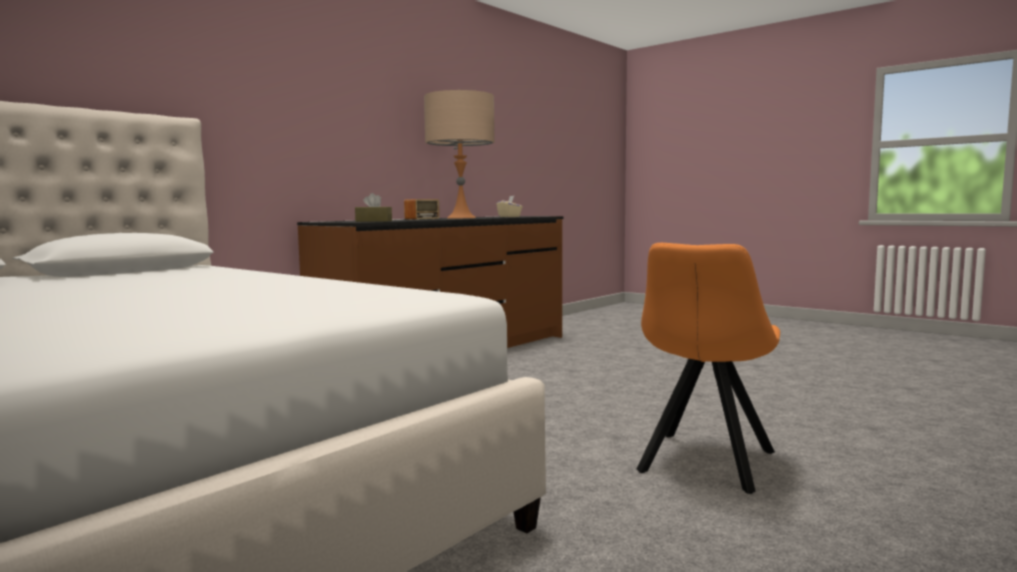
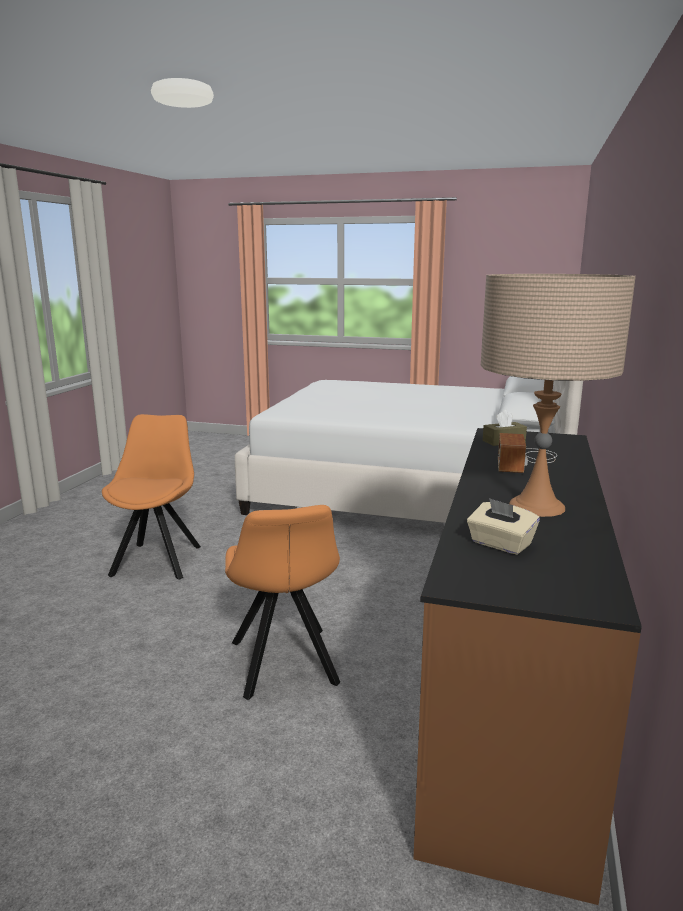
camera: 155 degrees right, 10 degrees up
(579, 375) = (284, 663): none -> orange chair

